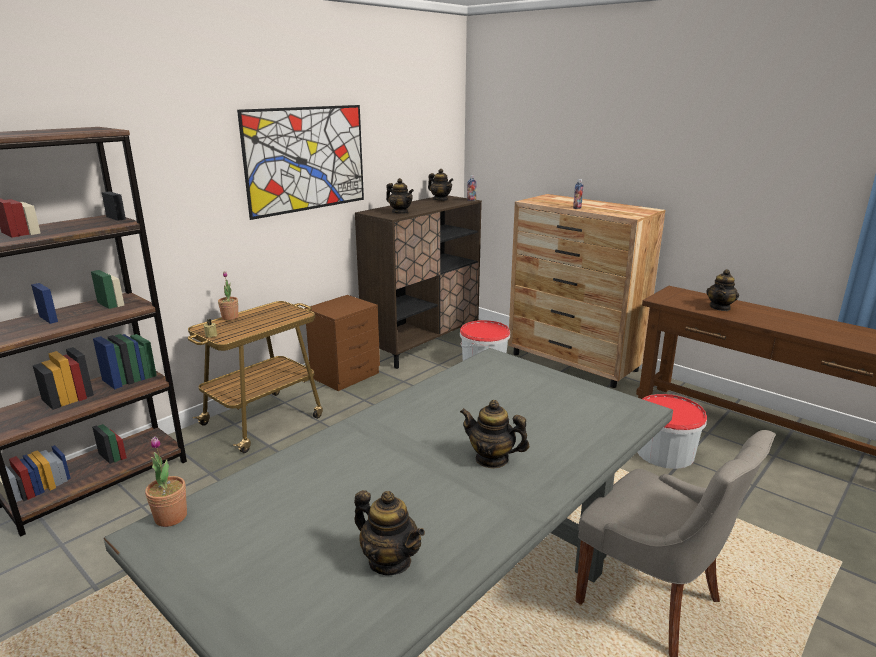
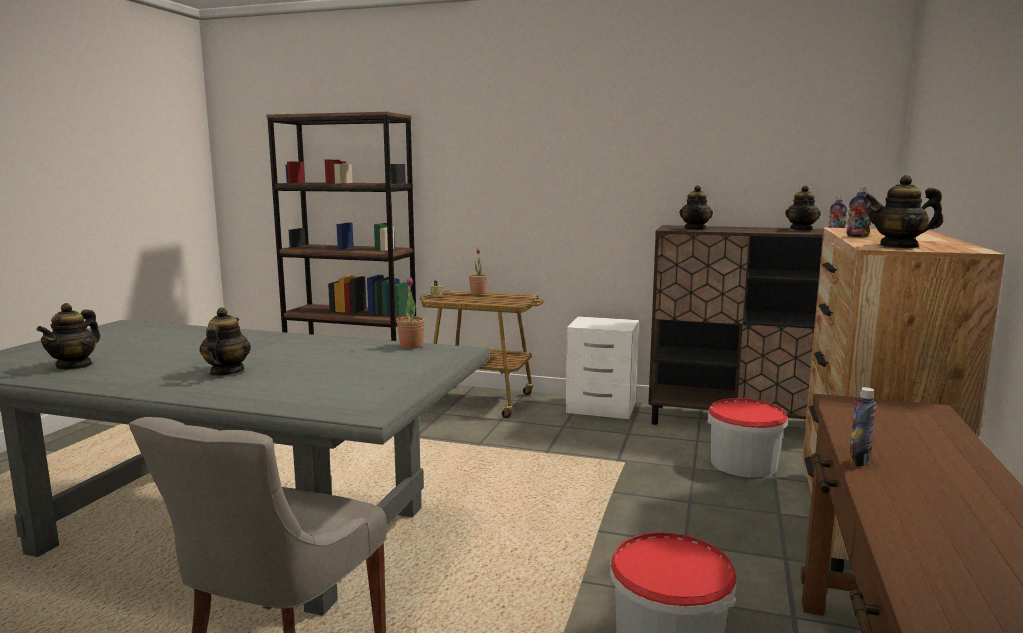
camera: 65 degrees right, 10 degrees down
(171, 517) = (140, 324): potted plant -> potted plant (411, 346)
(306, 159) = (602, 157): picture -> none
(347, 375) = (602, 408): brown nightstand -> white nightstand
(720, 307) = (899, 444): teapot -> teapot (899, 246)
(740, 319) = (859, 461): none -> bottle

